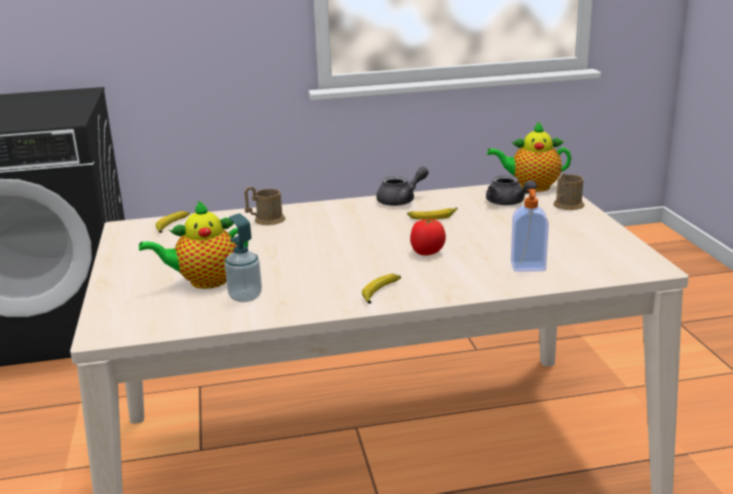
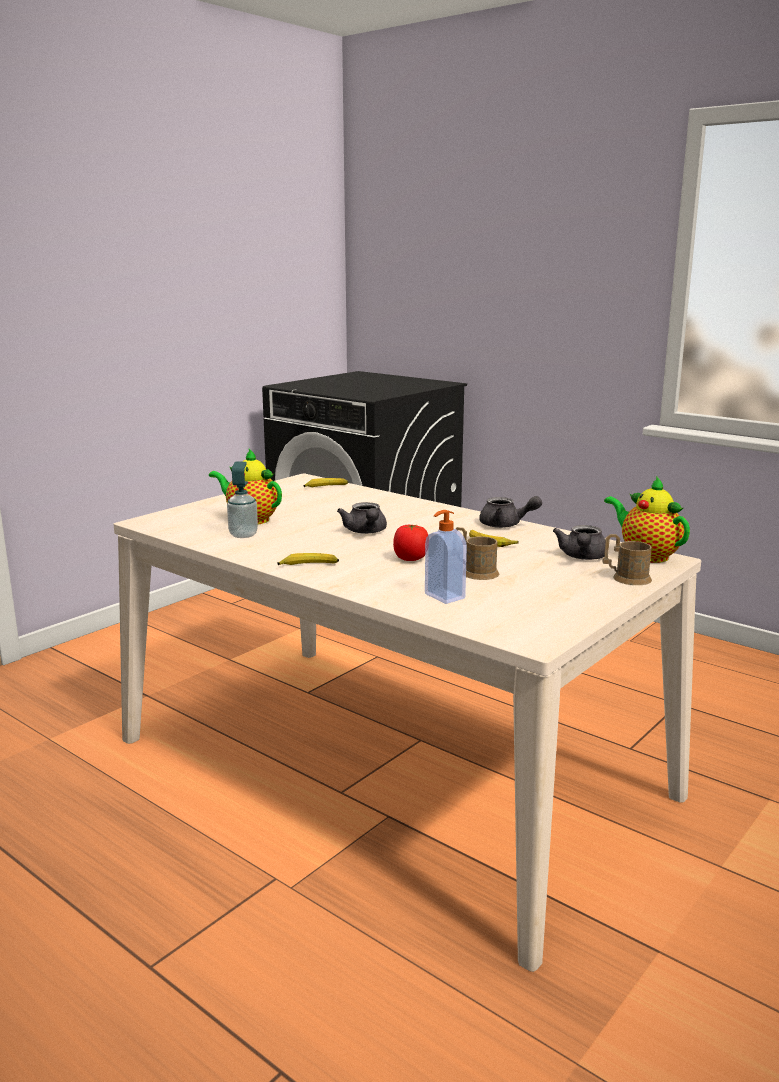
camera: 50 degrees right, 5 degrees down
(265, 220) = (381, 503): brown mug -> brown mug (474, 572)
(331, 248) = (366, 532): none -> grey teapot

